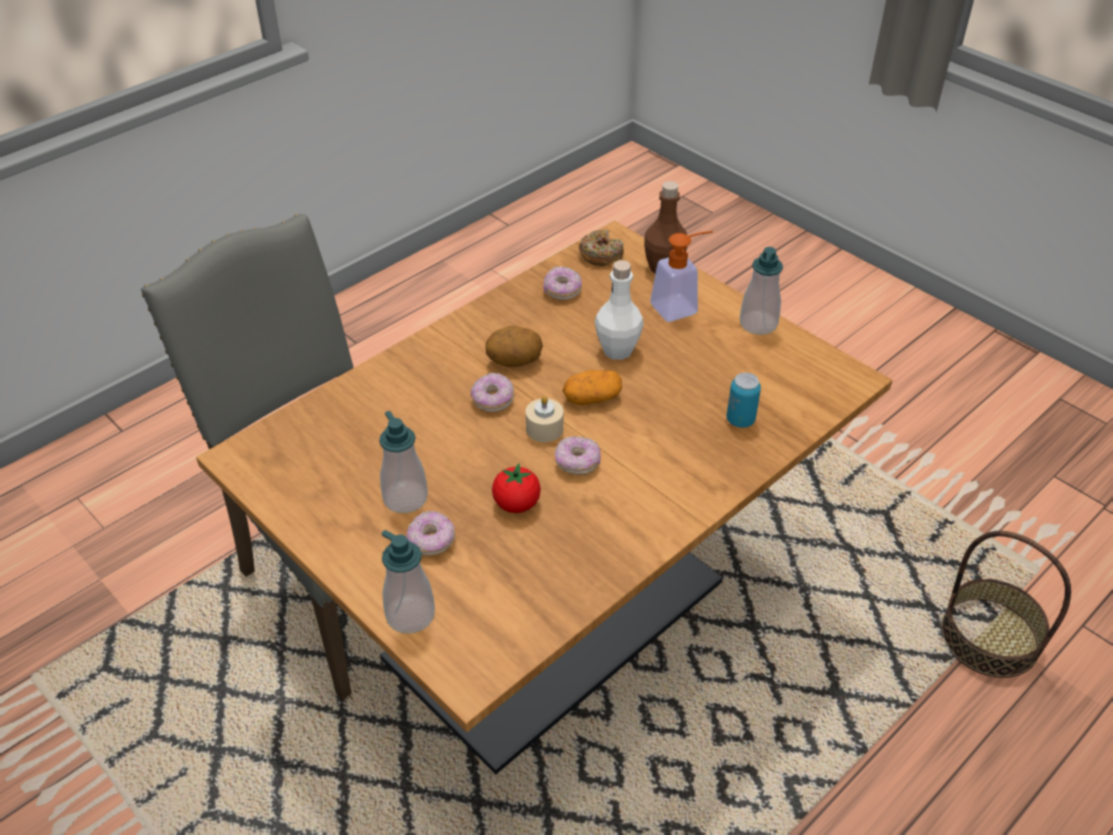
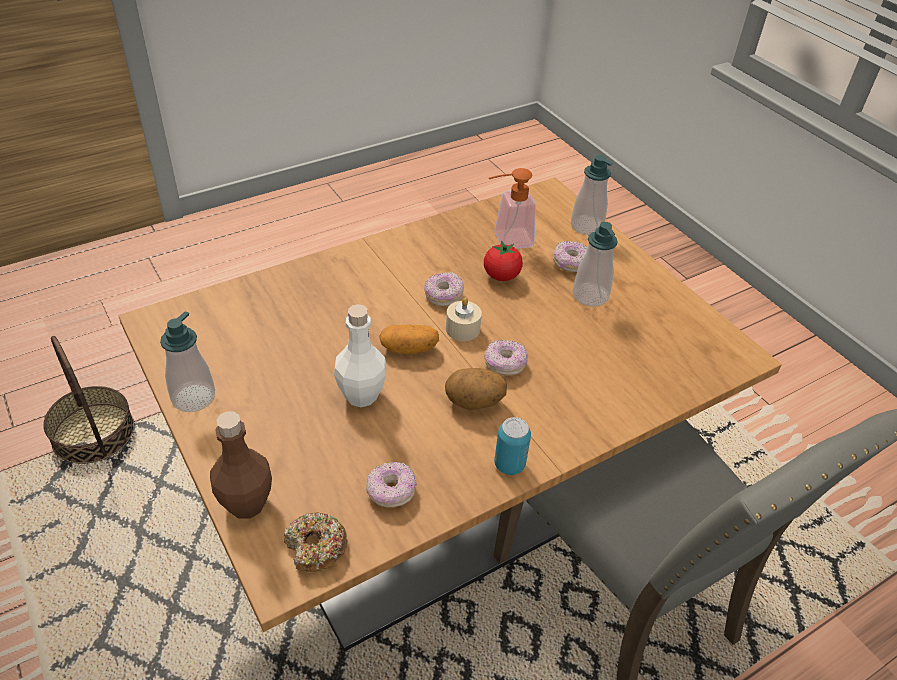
camera: 170 degrees left, 0 degrees up
(681, 307) = (262, 438): soap dispenser -> soap dispenser (506, 240)
(740, 420) = (285, 304): can -> can (509, 464)

